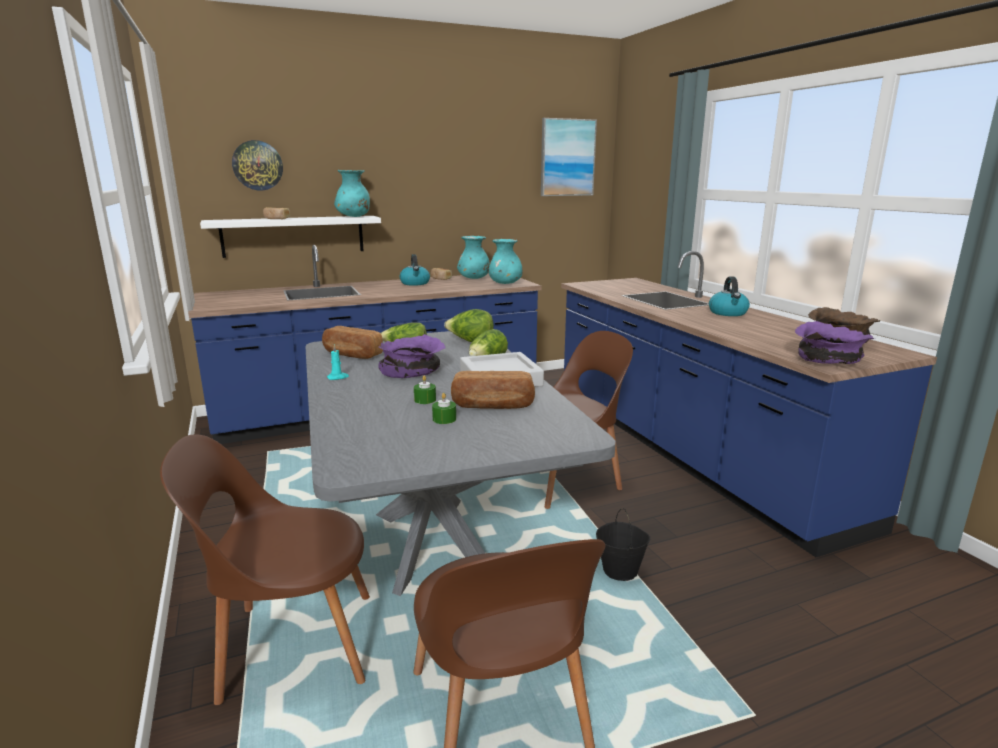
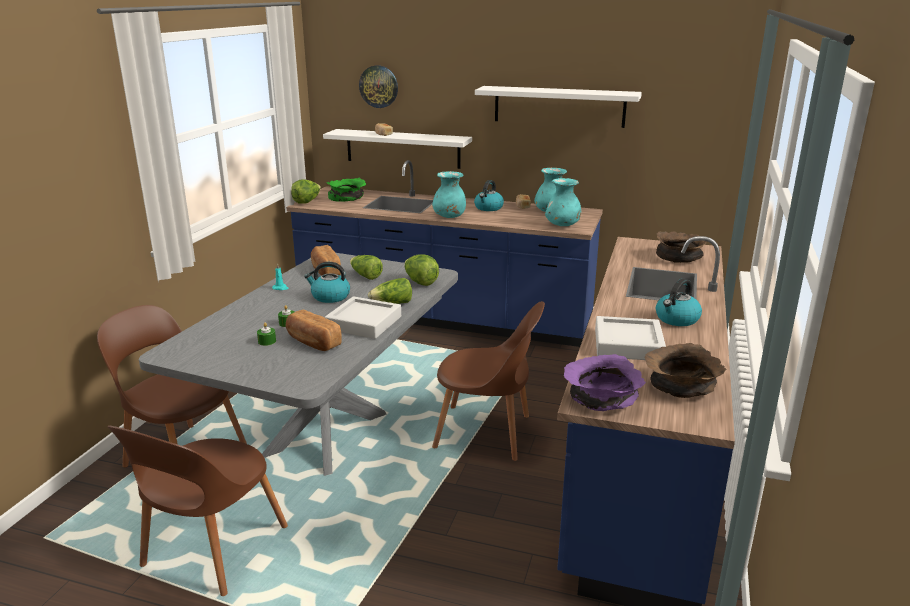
camera: 40 degrees right, 5 degrees up
(205, 305) = (306, 202): none -> lettuce
(249, 296) = (347, 198): none -> green bowl
(354, 217) = (446, 138): turquoise vase -> turquoise vase (449, 217)
(413, 370) = (330, 297): purple bowl -> kettle
(457, 178) = (559, 106): none -> white shelf
(567, 158) = (696, 89): picture -> none
(620, 571) = (407, 516): black bucket -> none
(633, 286) = (679, 258): none -> brown bowl
(746, 331) = (628, 344): none -> grey tray

